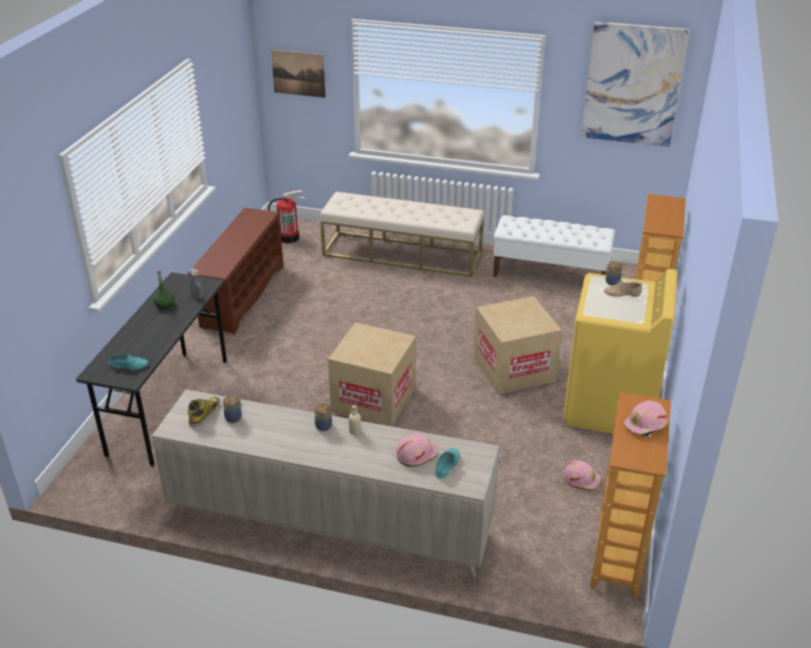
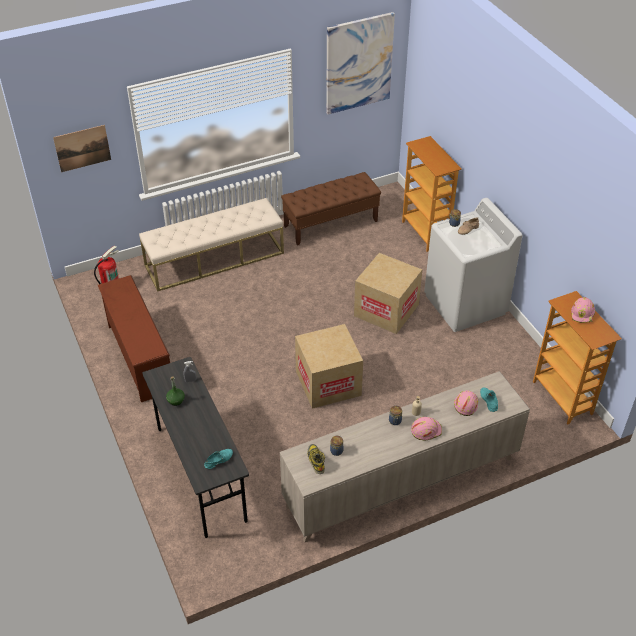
camera: 40 degrees left, 10 degrees up
(551, 274) = (331, 223): white bench -> brown bench
(581, 479) = (498, 362): pink hard hat -> pink hard hat (426, 430)
(610, 407) = (465, 304): yellow washing machine -> white washing machine

